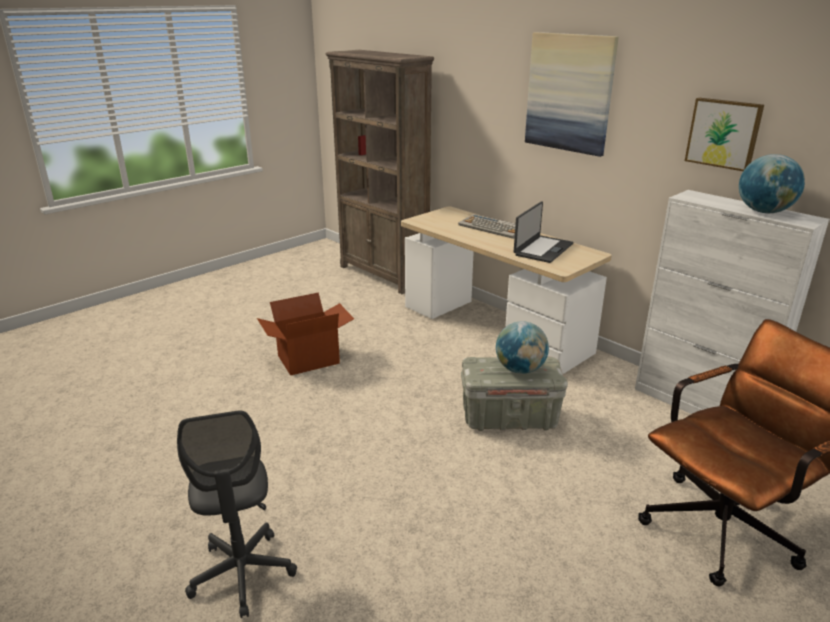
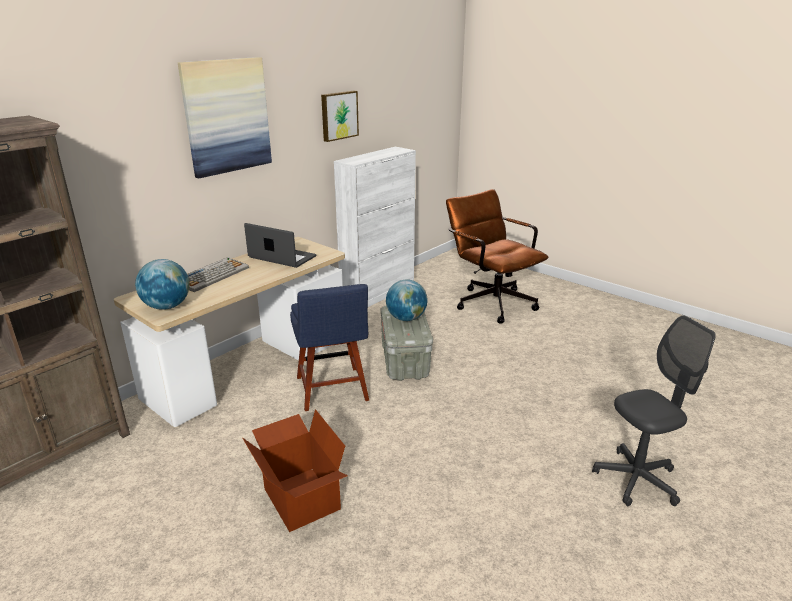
camera: 95 degrees left, 0 degrees up
(451, 371) = (332, 391): none -> blue chair
(764, 212) = (385, 153): globe -> globe (167, 306)

